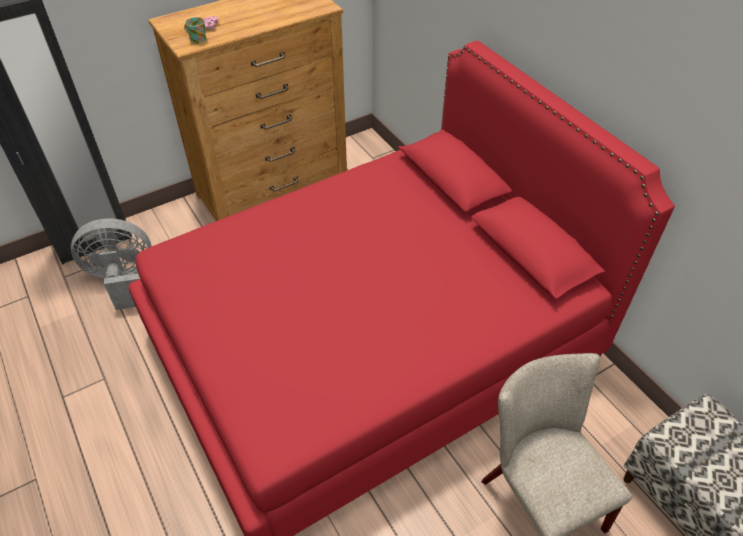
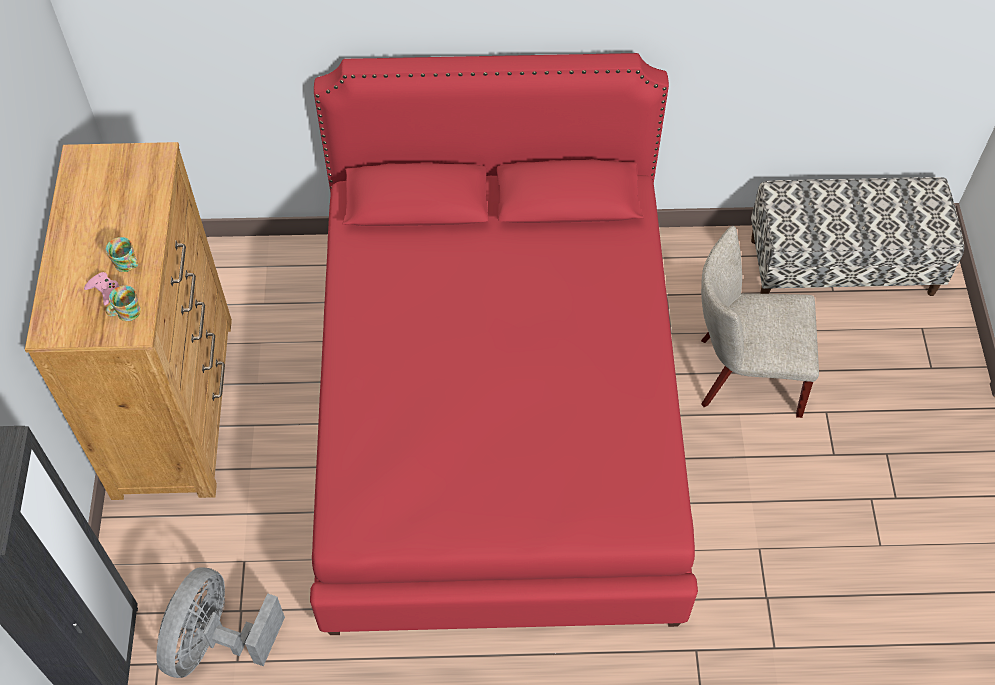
camera: 60 degrees left, 10 degrees up
(233, 27) = (127, 265): none -> mug

